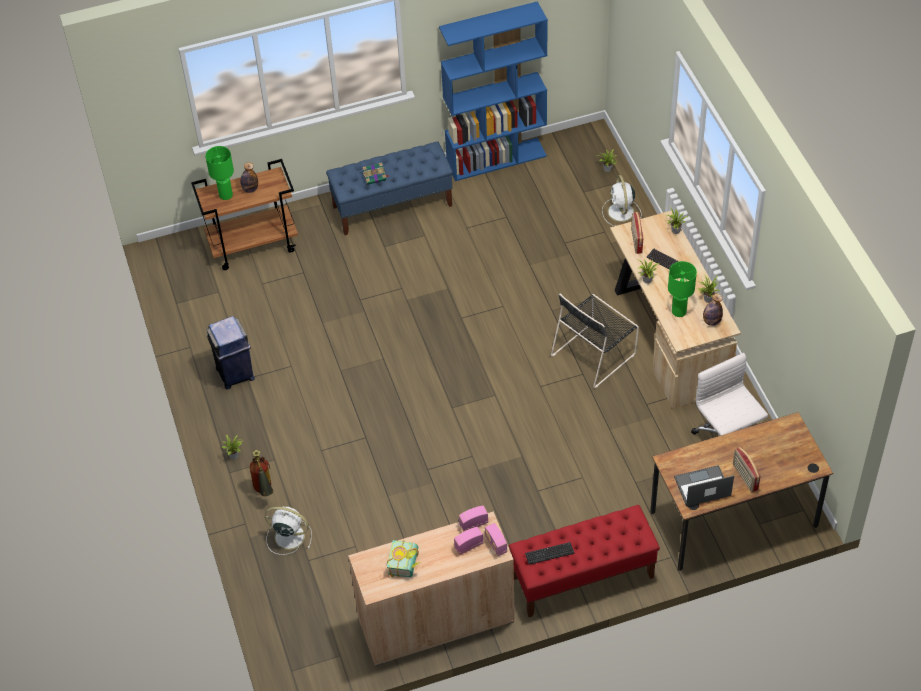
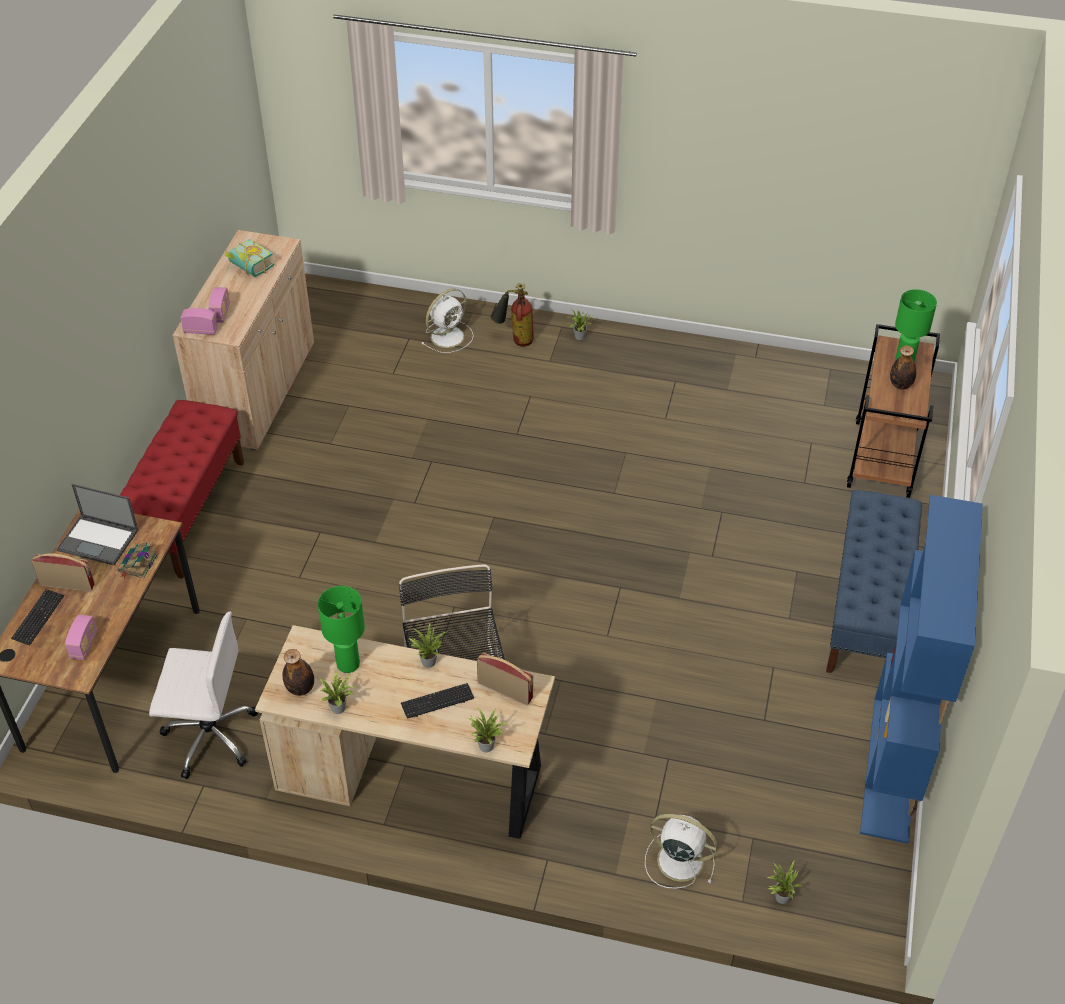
camera: 120 degrees right, 5 degrees down
(235, 374) = (688, 374): blue trash can -> none
(375, 177) = (872, 535): book -> book (138, 564)
(473, 524) = (240, 326): radio -> radio (84, 645)
(549, 554) = (190, 426): keyboard -> keyboard (38, 618)
(702, 487) = (99, 540): laptop -> laptop turned 90 degrees clockwise

